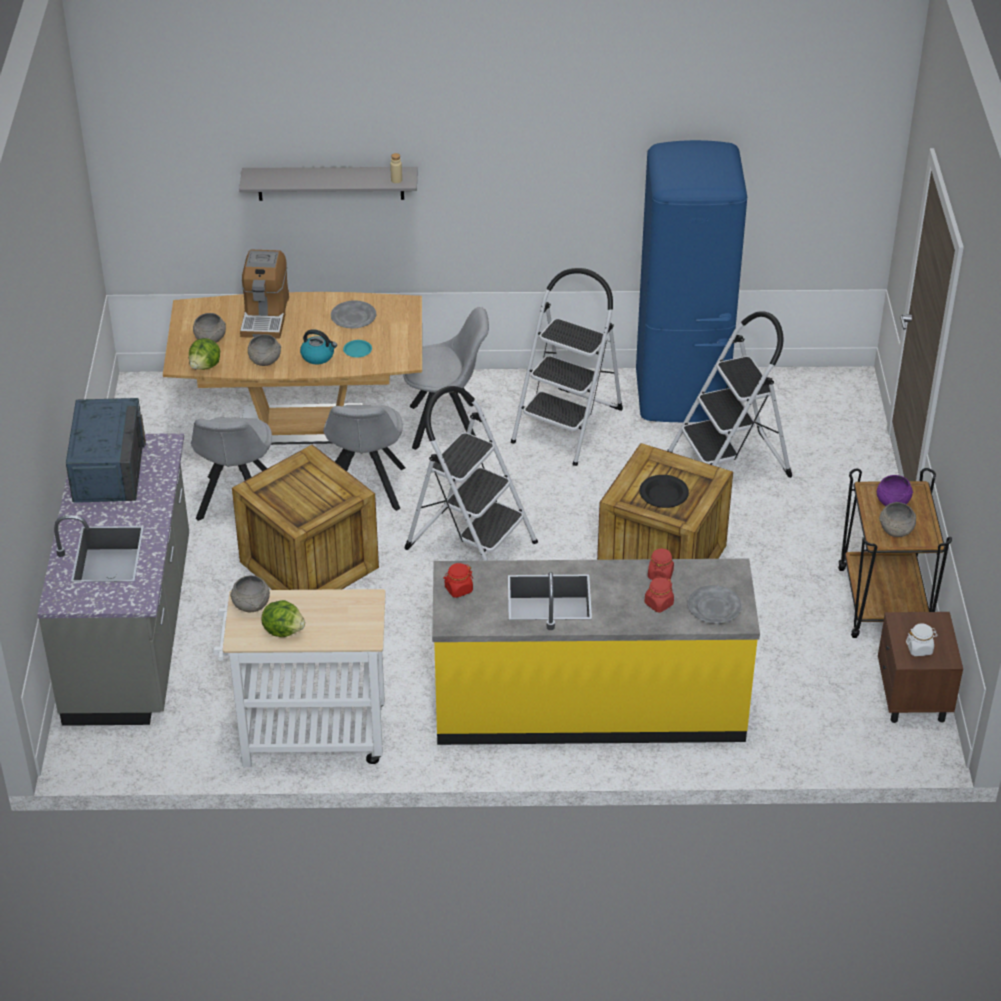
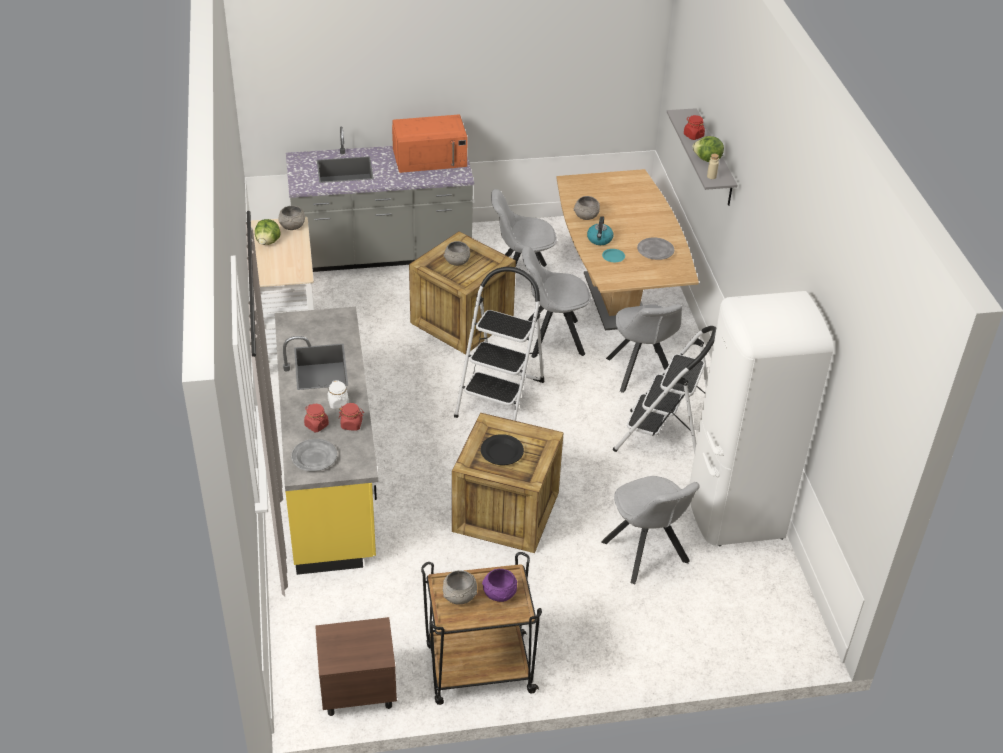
camera: 80 degrees right, 0 degrees up
(108, 468) = (430, 158): blue microwave -> orange microwave
(205, 366) = (571, 192): lettuce -> lettuce (707, 159)
(210, 339) = (604, 190): grey bowl -> grey bowl (457, 262)
(265, 316) = (640, 210): coffee machine -> none
(458, 589) = (325, 320): red jar -> red jar (693, 135)
(682, 397) = (733, 514): blue fridge -> white fridge
(732, 465) = (646, 553): step ladder -> grey chair
(919, 649) = (342, 642): white jar -> white jar (338, 403)

